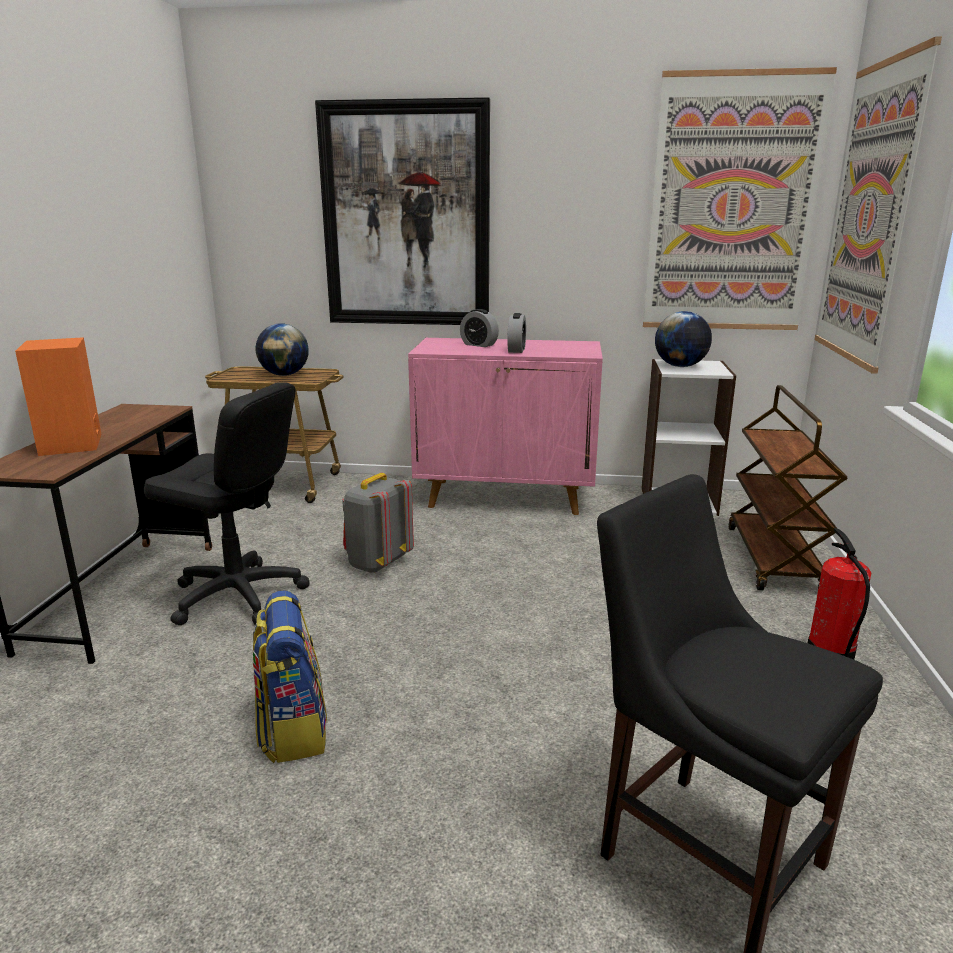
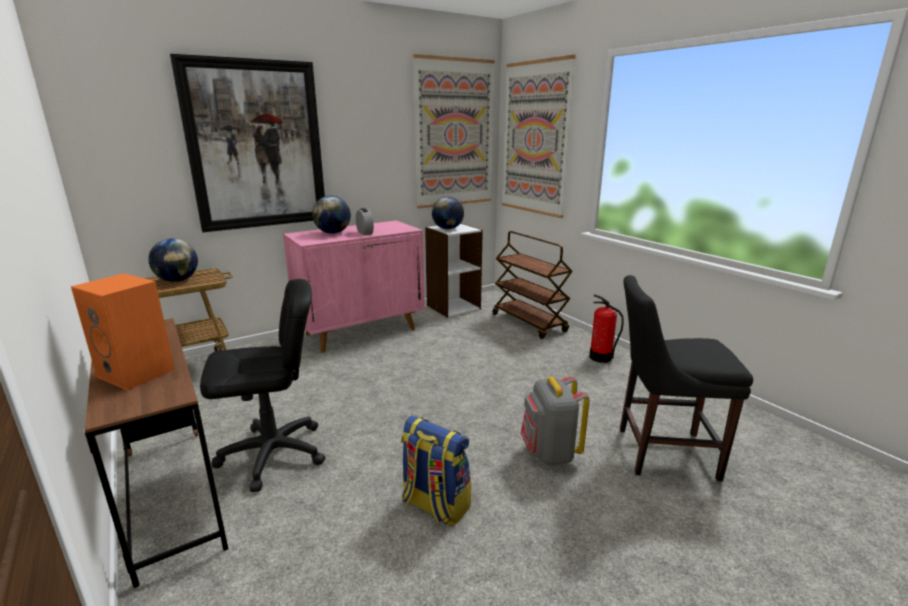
camera: 40 degrees left, 0 degrees up
(377, 563) = (340, 396): grey backpack -> grey backpack (549, 453)
(479, 345) = (333, 233): alarm clock -> globe

